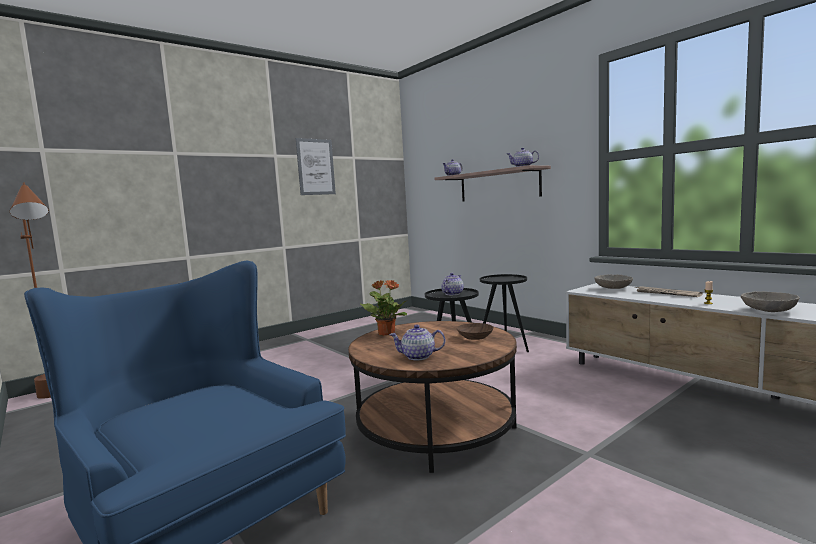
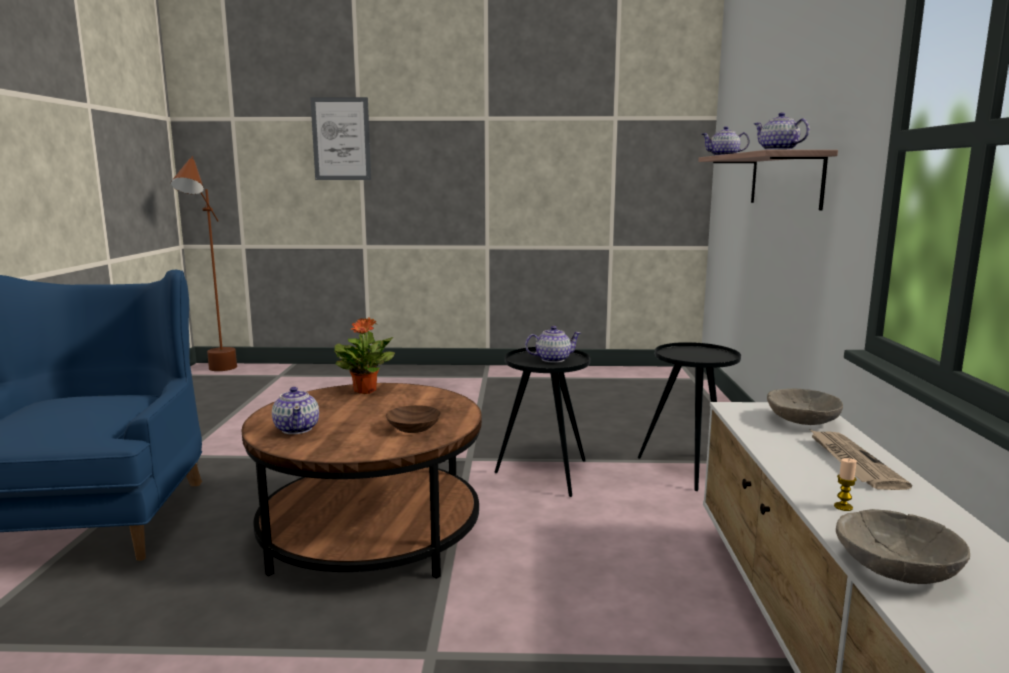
camera: 40 degrees right, 5 degrees up
(315, 167) = (546, 133): picture -> picture (341, 139)
(418, 356) = (297, 428): teapot -> teapot turned 150 degrees counterclockwise

